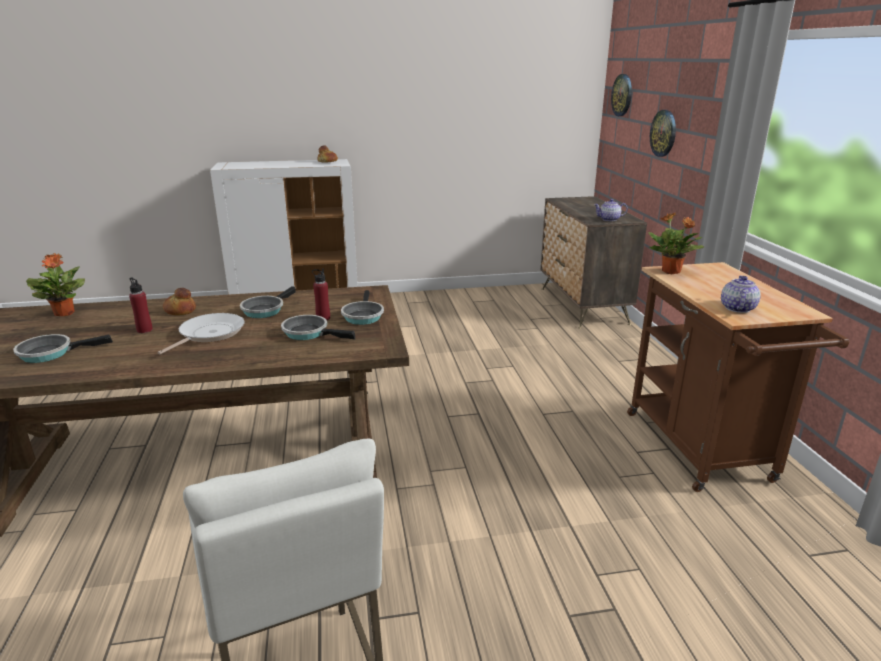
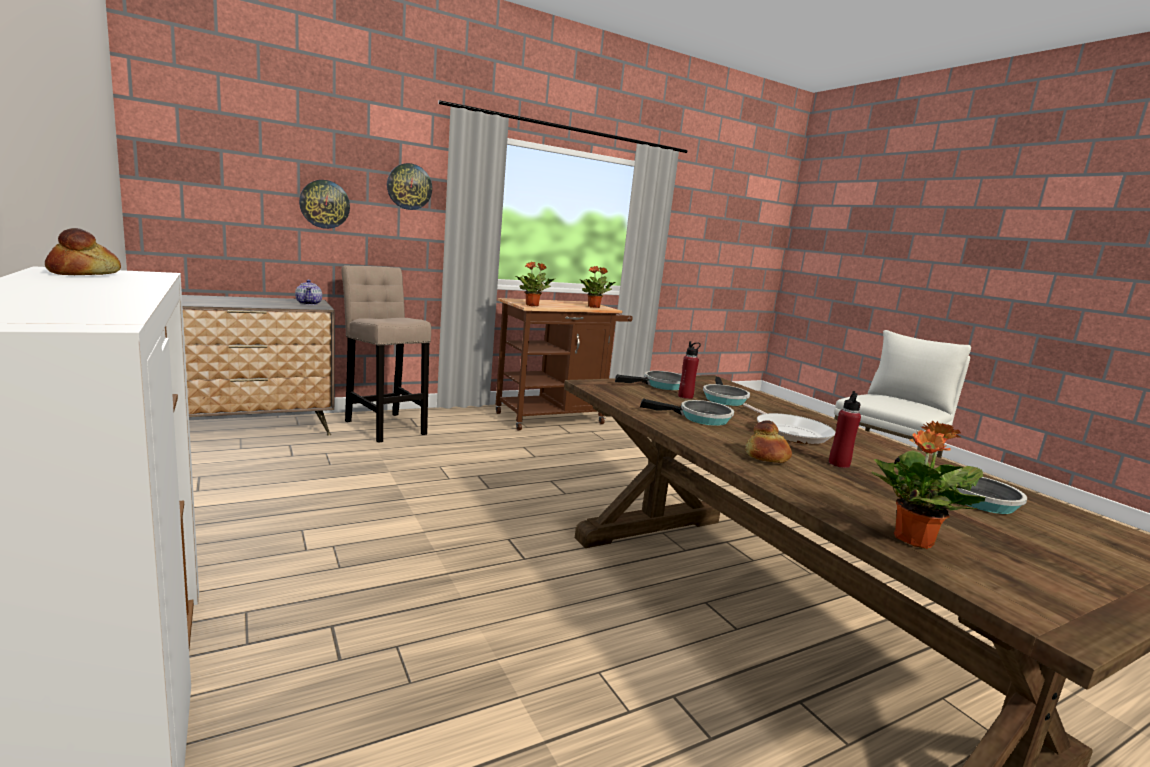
camera: 110 degrees left, 10 degrees down
(209, 334) = (789, 432): frying pan -> frying pan turned 120 degrees counterclockwise
(612, 347) = (384, 426): none -> beige stool
(622, 95) = (197, 154): wall clock -> wall clock (409, 186)
(737, 308) = (594, 307): teapot -> potted plant

